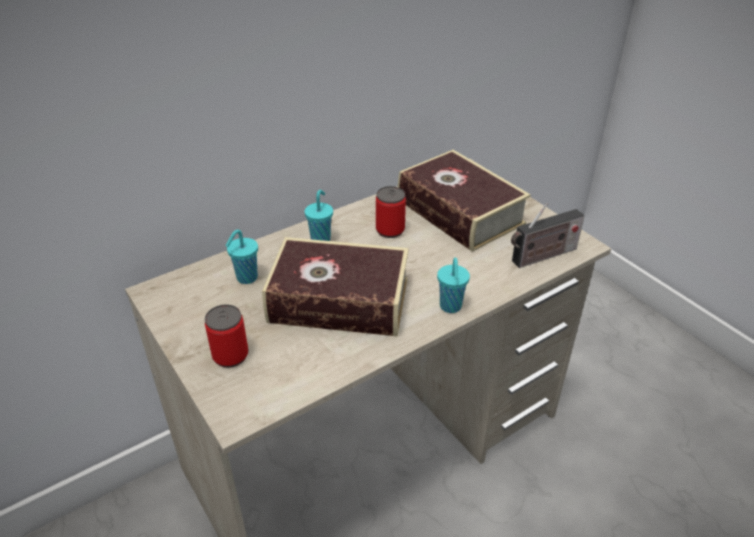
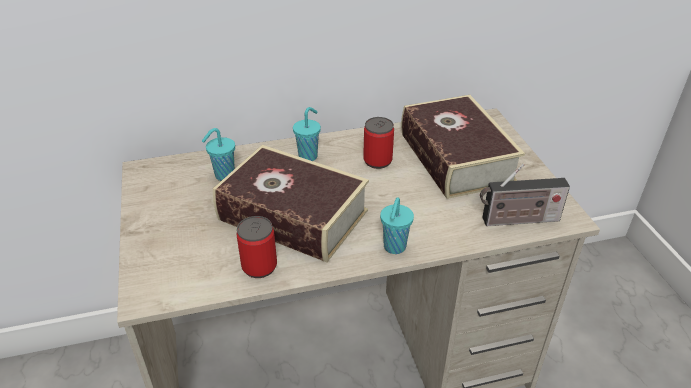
camera: 20 degrees right, 0 degrees up
(230, 355) = (171, 241): can -> can (259, 266)

